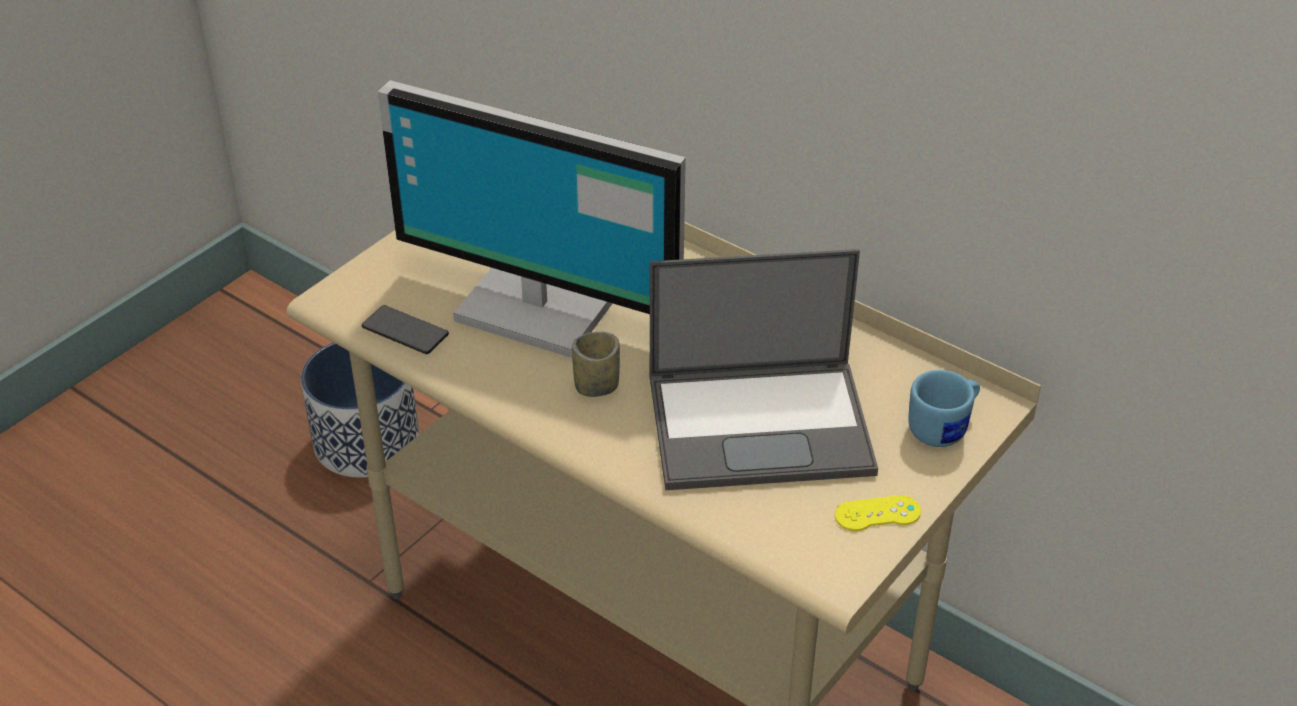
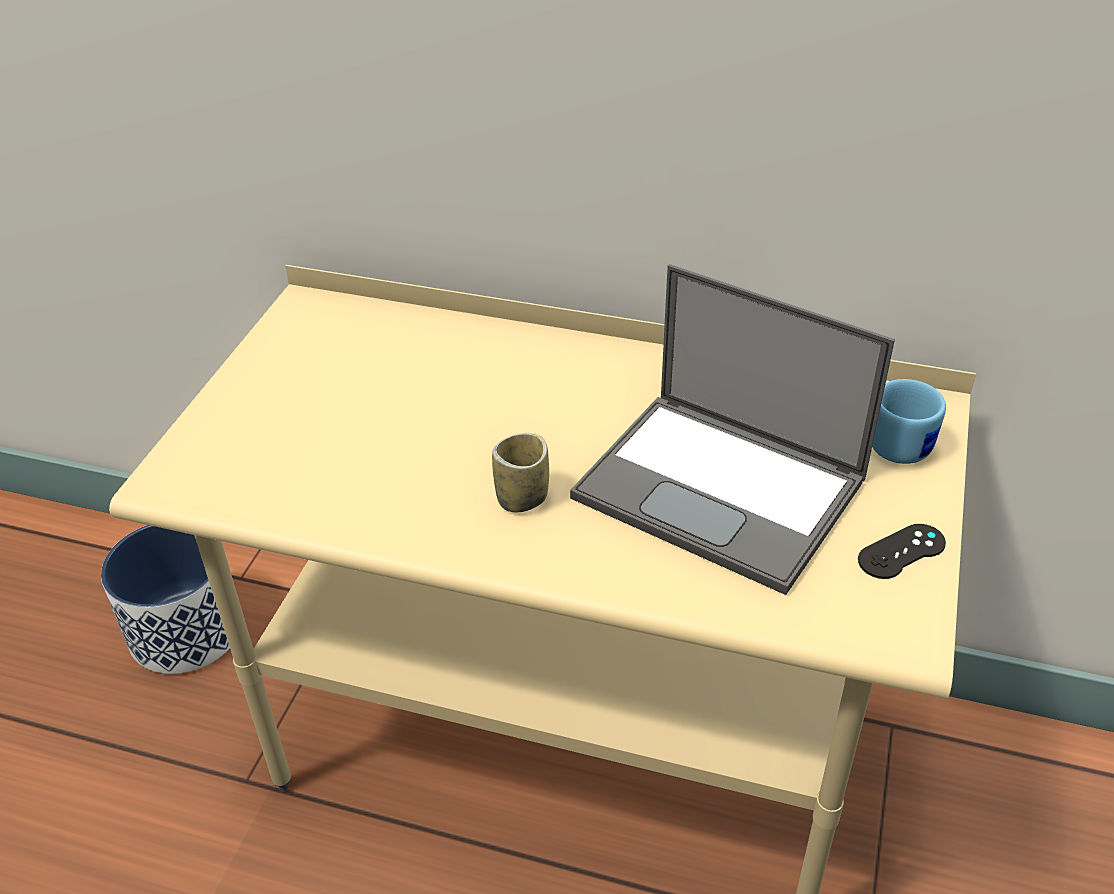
camera: 20 degrees left, 0 degrees up
(405, 331) = (269, 496): phone -> none
(538, 306) = (410, 428): monitor -> none
(762, 423) = (723, 489): laptop -> laptop turned 60 degrees clockwise
(877, 514) = (901, 552): yellow game controller -> black game controller

